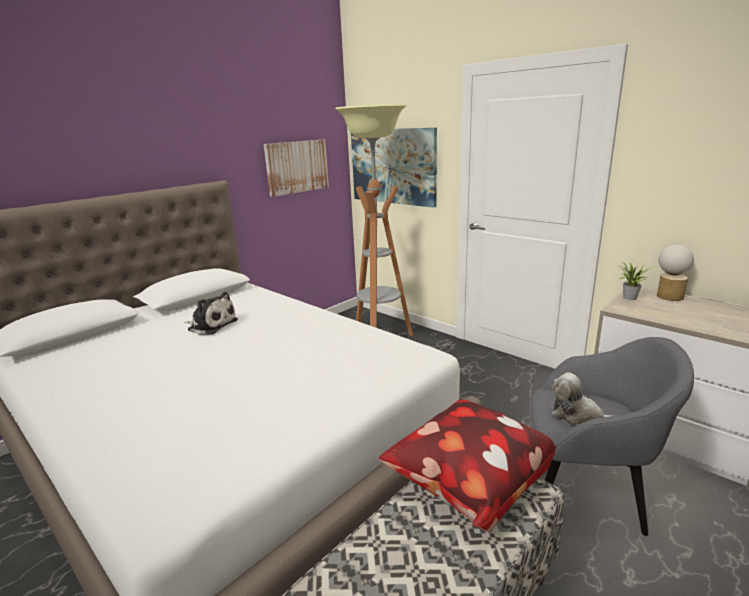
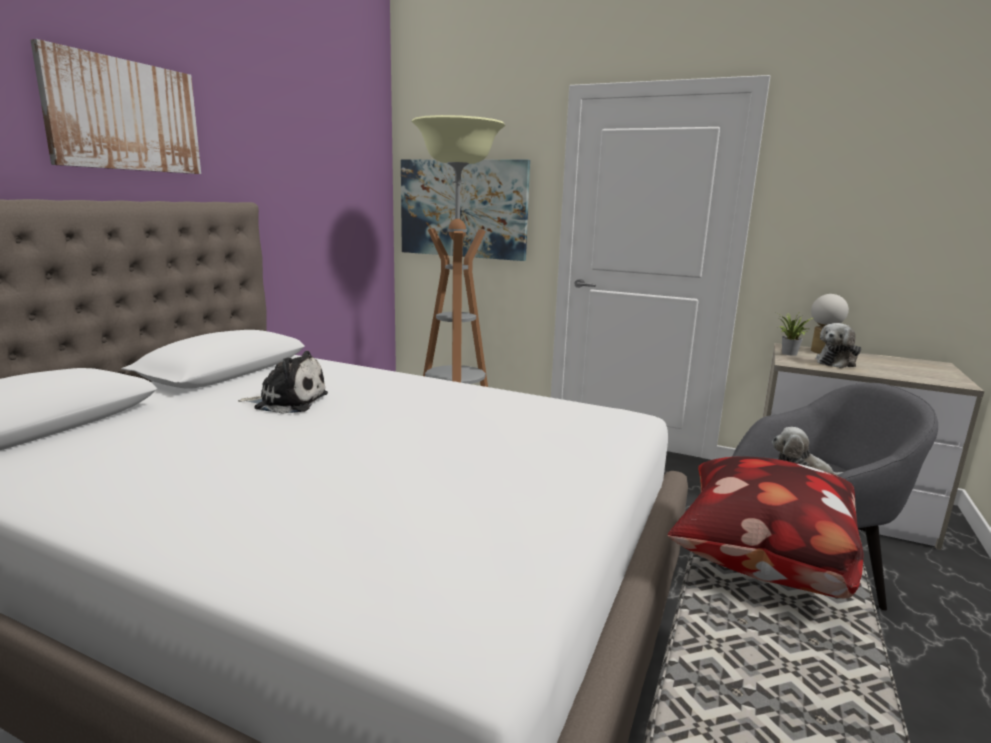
camera: 20 degrees left, 5 degrees down
(297, 167) = (336, 199): picture -> picture (124, 116)
(668, 310) = (837, 362): none -> plush toy

